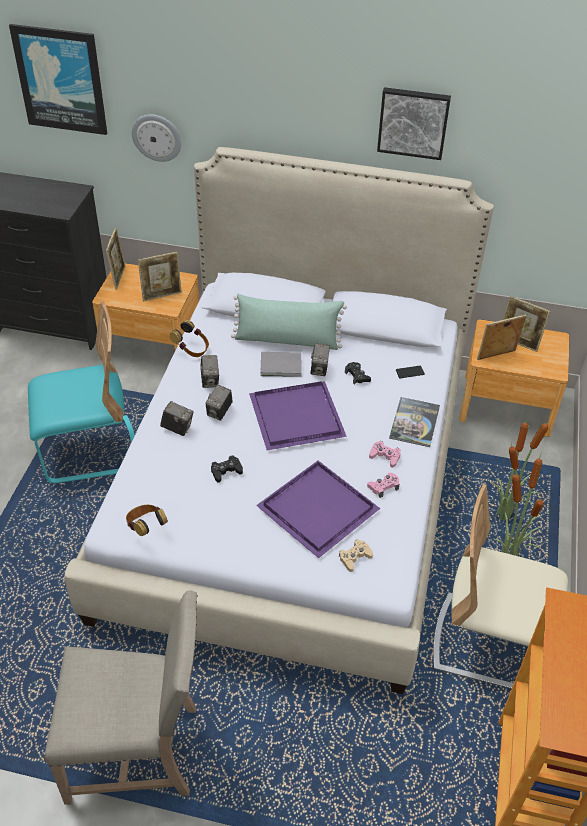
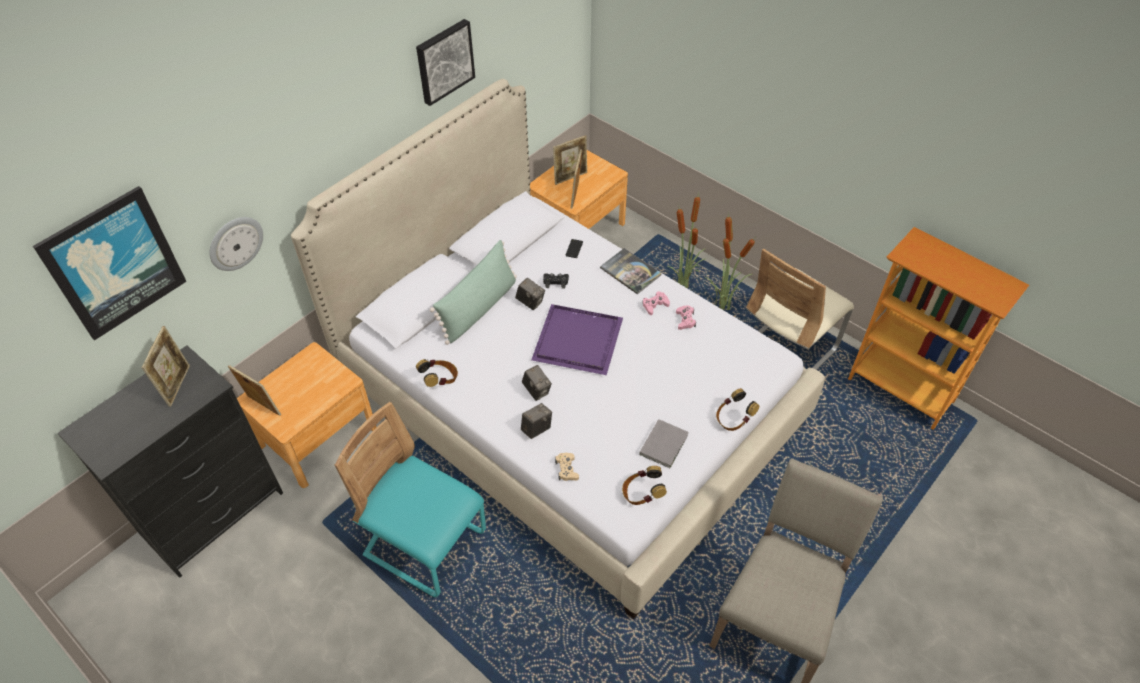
camera: 60 degrees left, 5 degrees up
(89, 450) = (425, 544): turquoise chair -> turquoise chair turned 75 degrees counterclockwise
(162, 295) = (322, 381): picture frame -> picture frame (177, 385)
(210, 381) = (492, 382): camera -> none
(226, 471) = (612, 412): black game controller -> none
(280, 570) = (733, 419): none -> headphones
(282, 366) = (509, 325): grey book -> grey book (665, 444)
(315, 509) = (685, 371): purple tray -> none
(354, 557) = (745, 368): beige game controller -> beige game controller (567, 469)

